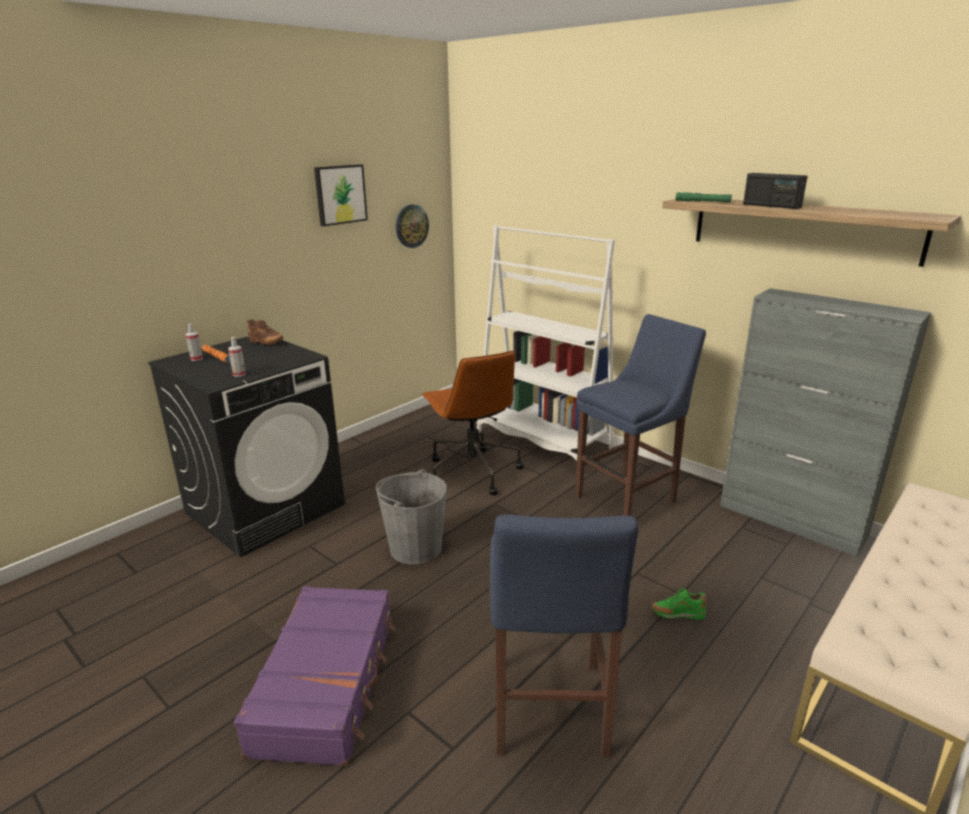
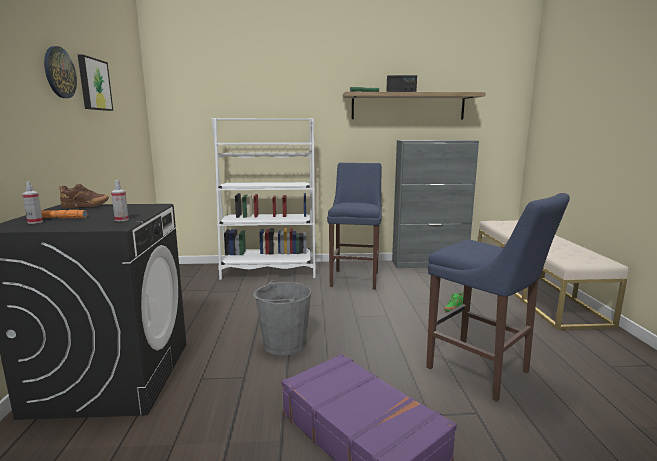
camera: 45 degrees left, 10 degrees down
(411, 226) = (132, 123): wall clock -> wall clock (59, 72)
(472, 471) = (249, 296): brown office chair -> none

